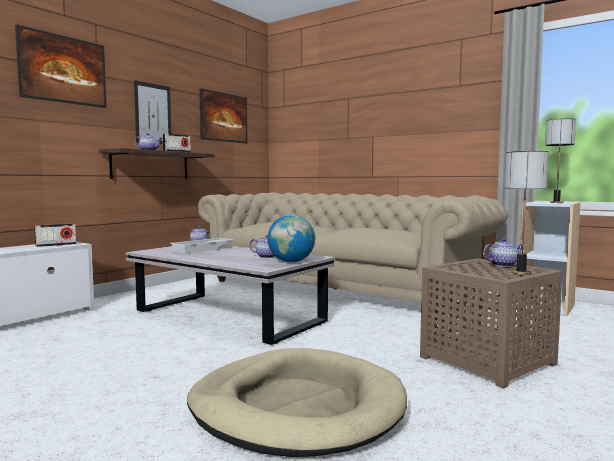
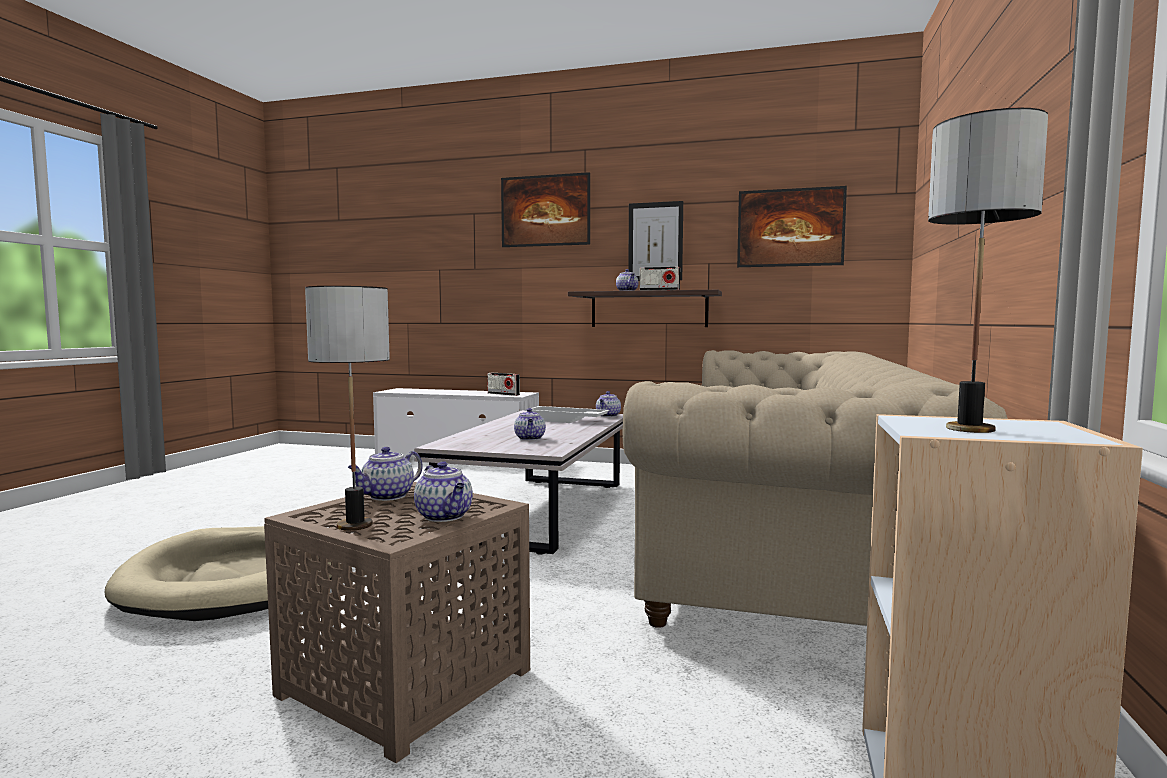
camera: 70 degrees right, 0 degrees up
(291, 262) = (495, 447): globe -> none
(462, 269) = (387, 496): none -> teapot

